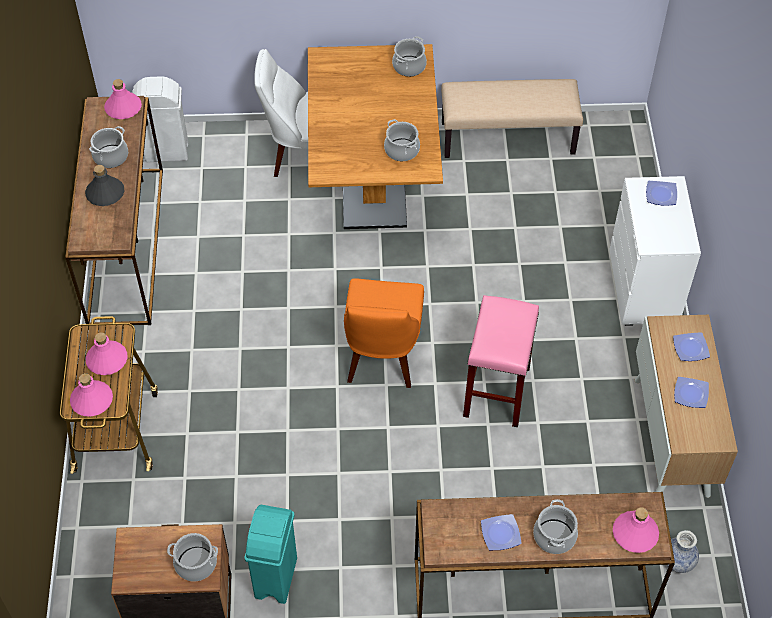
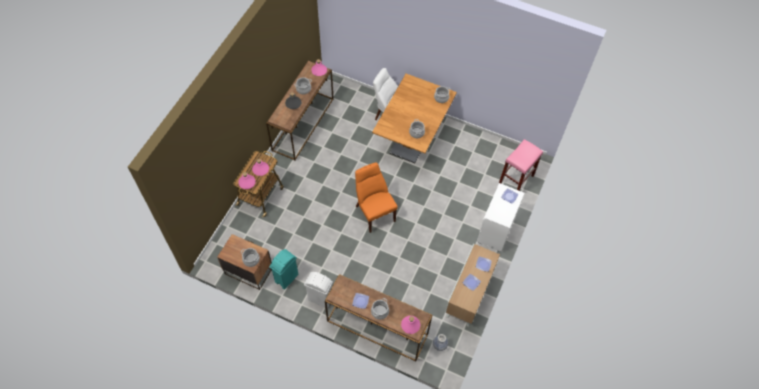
camera: 25 degrees right, 5 degrees up
(166, 152) = (339, 92): white trash can -> white trash can (320, 298)
(382, 356) = (374, 212): orange chair -> orange chair turned 120 degrees clockwise
(497, 393) = (410, 246): pink stool -> pink stool (516, 179)
(508, 137) = (479, 142): beige bench -> none

